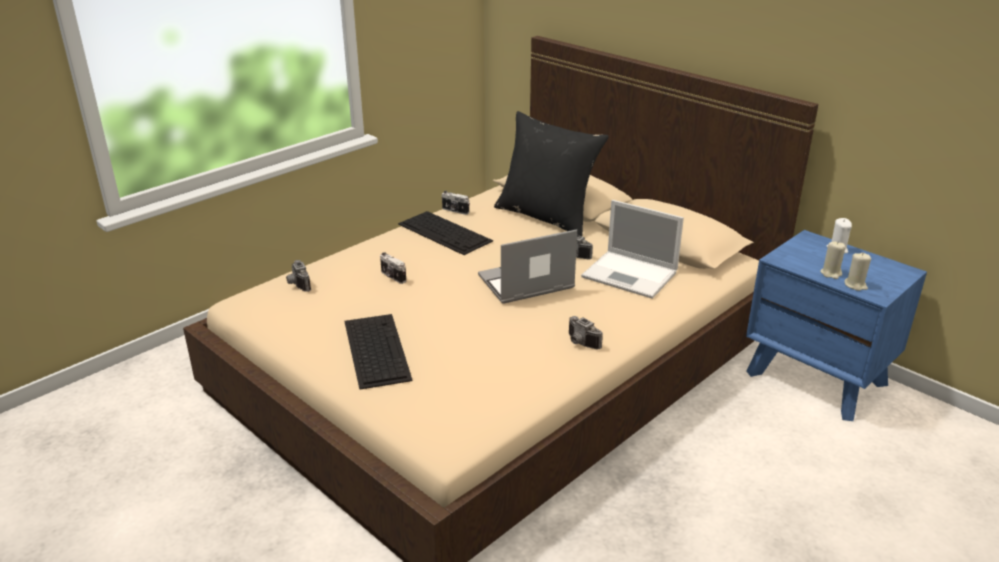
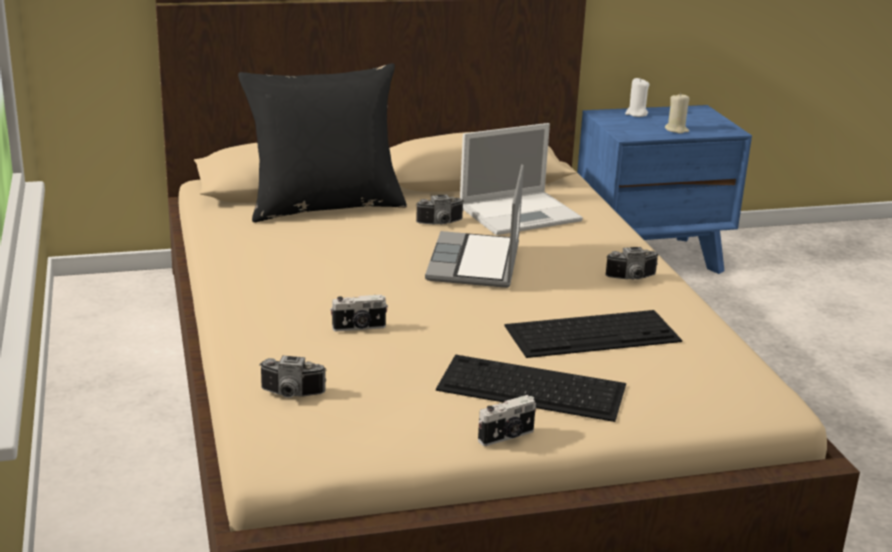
camera: 60 degrees left, 5 degrees down
(445, 232) = (279, 266): keyboard -> keyboard (593, 333)
(455, 211) = (223, 245): camera -> camera (507, 437)
(855, 285) = (706, 130): beige candle -> none

